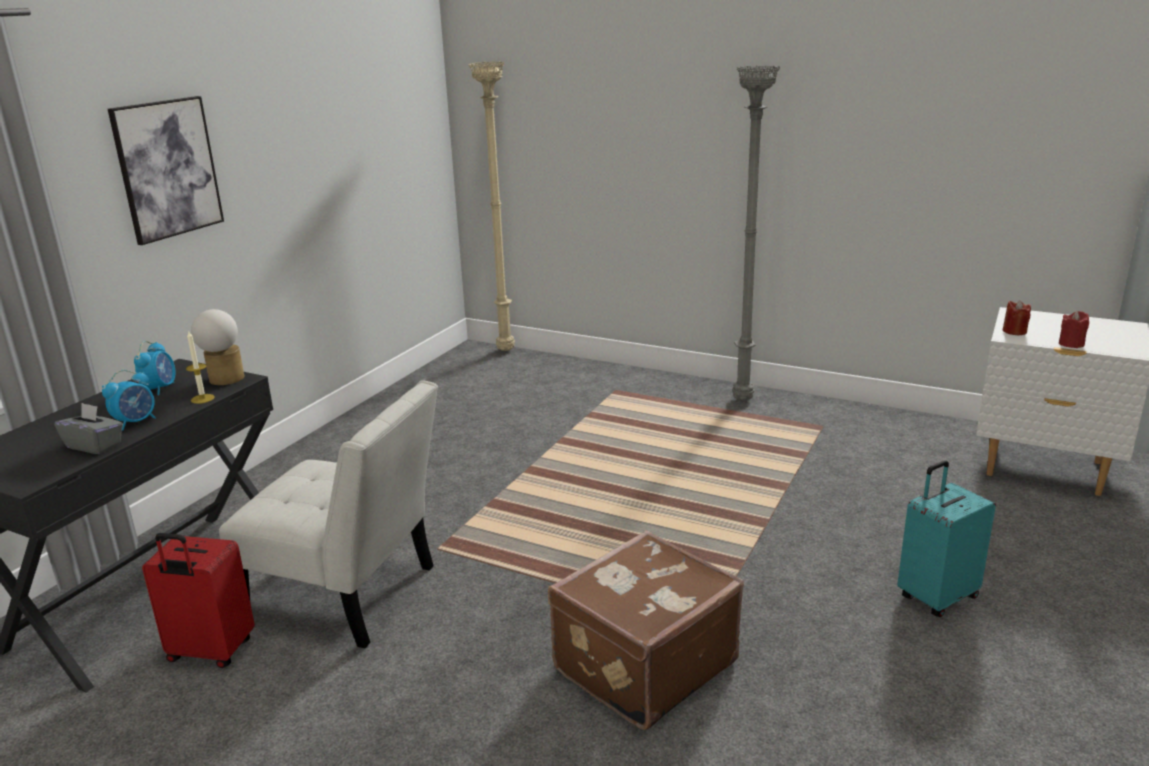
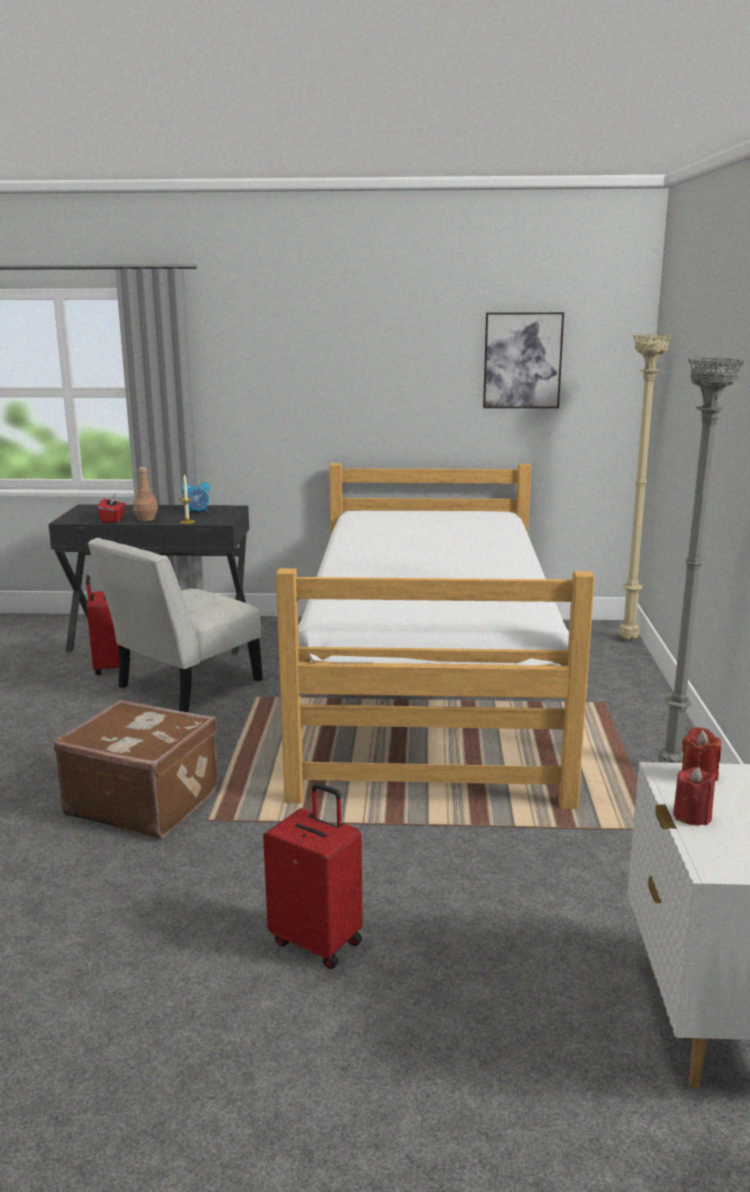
camera: 65 degrees right, 5 degrees down
(94, 445) = (113, 519): grey tissue box -> red tissue box
(136, 422) = (146, 519): alarm clock -> brown bottle
(167, 169) = (293, 378): picture -> picture (522, 360)
(224, 381) = (218, 519): table lamp -> none
(349, 596) = (183, 686): white chair -> white chair turned 45 degrees clockwise
(524, 453) = (429, 693): none -> bed
(936, 596) = (318, 941): turquoise suitcase -> red suitcase

